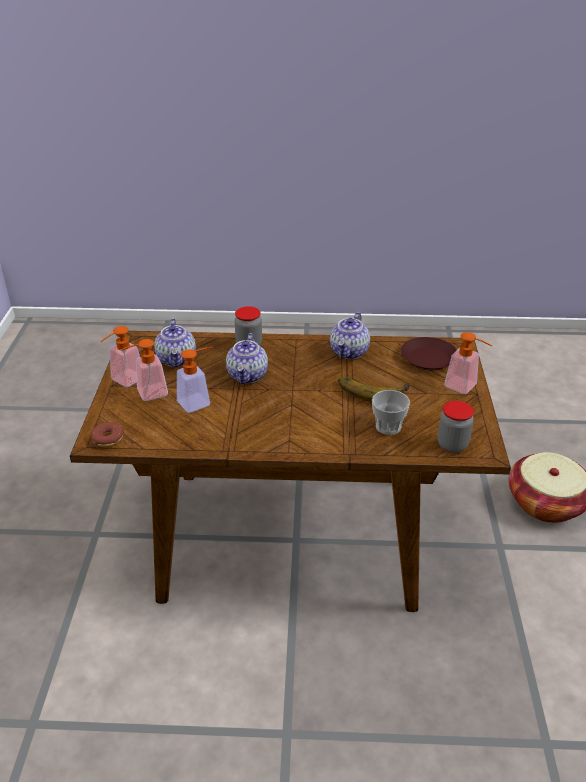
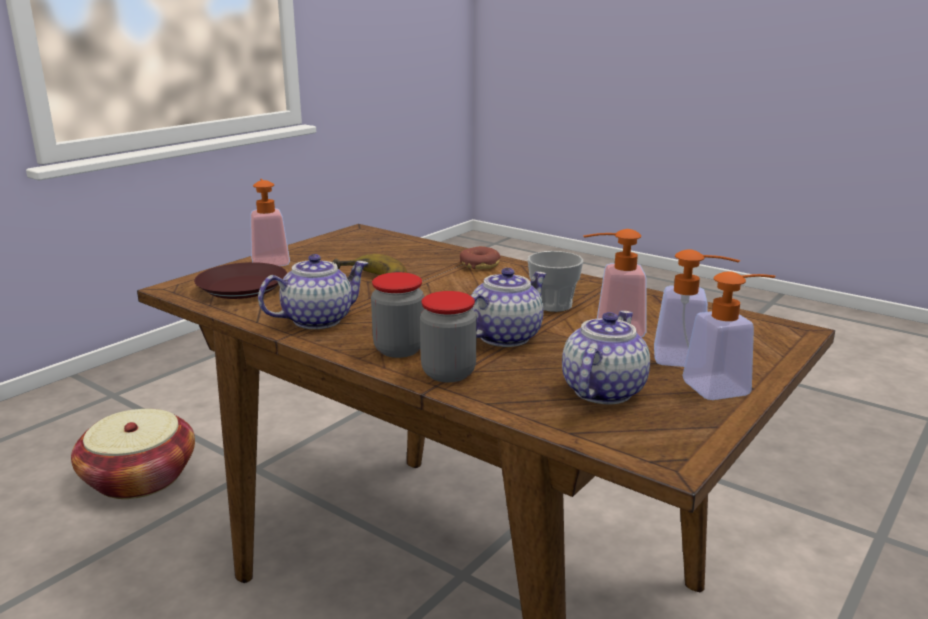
camera: 145 degrees left, 15 degrees down
(108, 439) = (772, 329): donut -> donut (480, 265)
(388, 427) = (411, 259): cup -> cup (553, 305)
(452, 445) = (377, 239): jar -> jar (399, 349)

